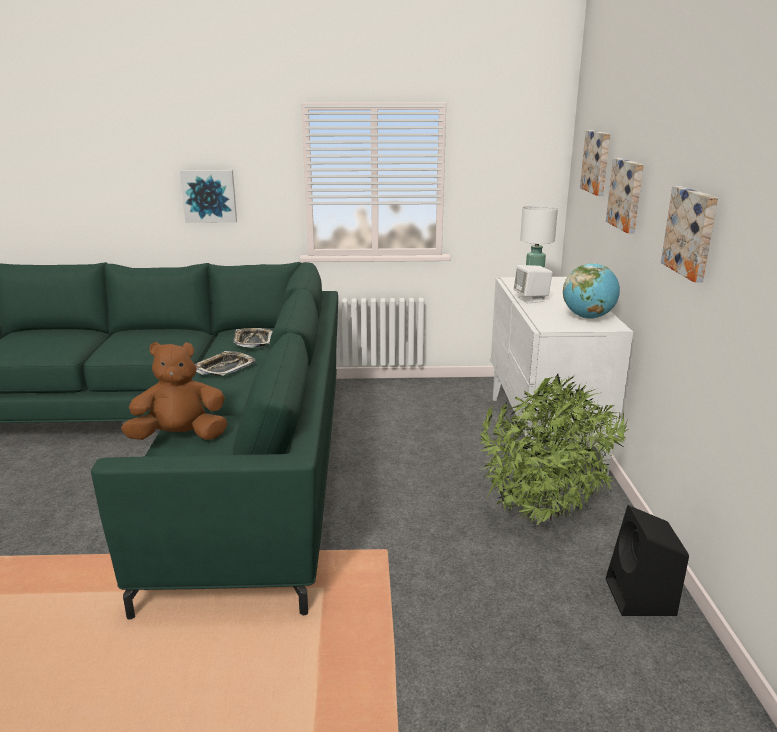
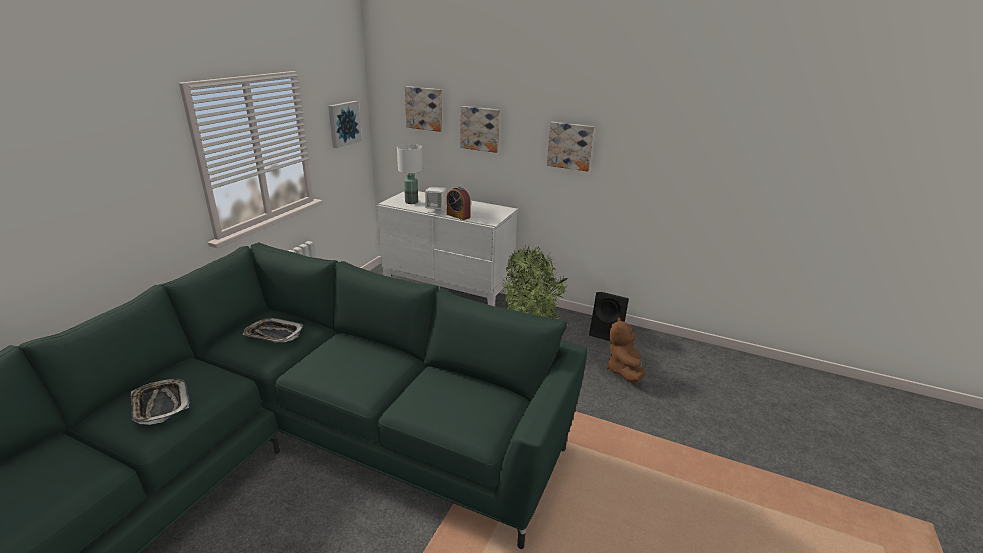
camera: 65 degrees left, 5 degrees up
(180, 437) = (442, 411): brown plush toy -> brown plush toy (623, 371)
(209, 196) = (99, 210): picture -> picture (343, 123)
(225, 368) = (320, 362): tray -> tray (160, 404)
(535, 310) = (458, 216): none -> alarm clock
(588, 317) = (486, 209): globe -> none

